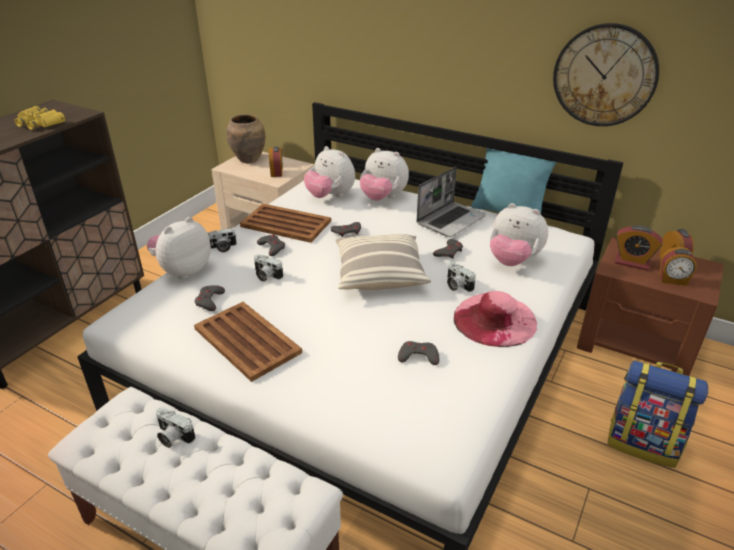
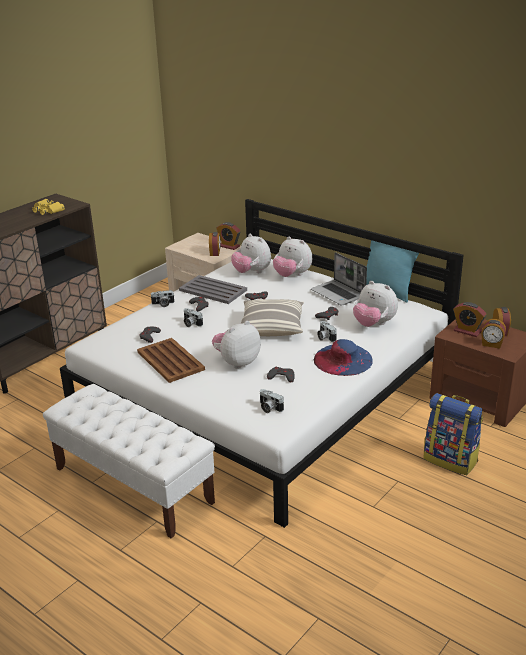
camera: 10 degrees right, 5 degrees down
(173, 437) = (117, 409): camera -> camera (269, 408)
(183, 270) = (134, 317): plush toy -> plush toy (237, 362)
(249, 160) = (195, 241): brown vase -> none
(285, 223) = (212, 290): brown tray -> grey tray
(292, 164) = (229, 246): none -> alarm clock
(450, 220) = (339, 294): laptop -> laptop turned 90 degrees clockwise
(495, 319) = (343, 359): pink hat -> blue hat
(604, 76) = (446, 190): wall clock -> none

